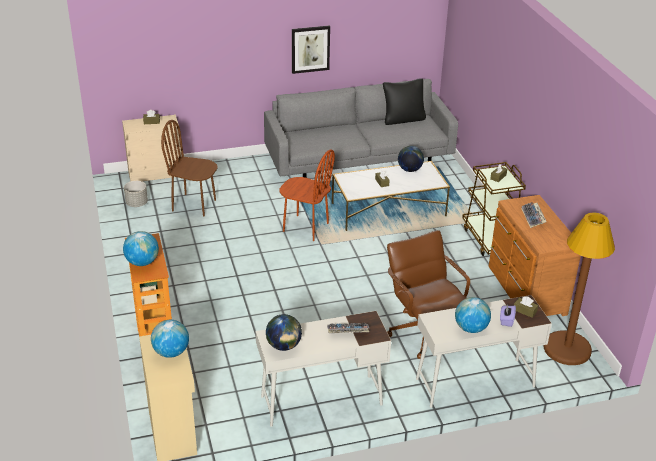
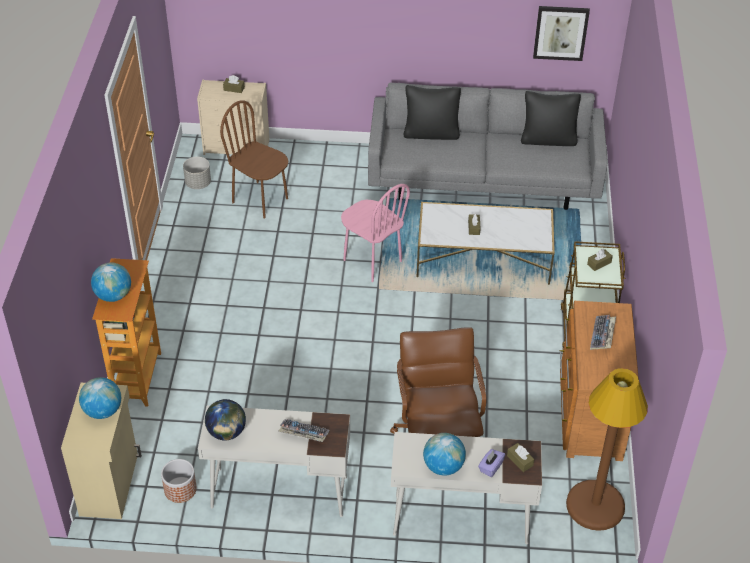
camera: 20 degrees right, 10 degrees up
(237, 419) = (180, 490): none -> planter
(305, 227) = (372, 261): brown chair -> pink chair
(310, 49) = (438, 34): picture -> picture (560, 32)
(315, 130) = (431, 133): none -> black pillow
(409, 170) = (518, 217): globe -> none

